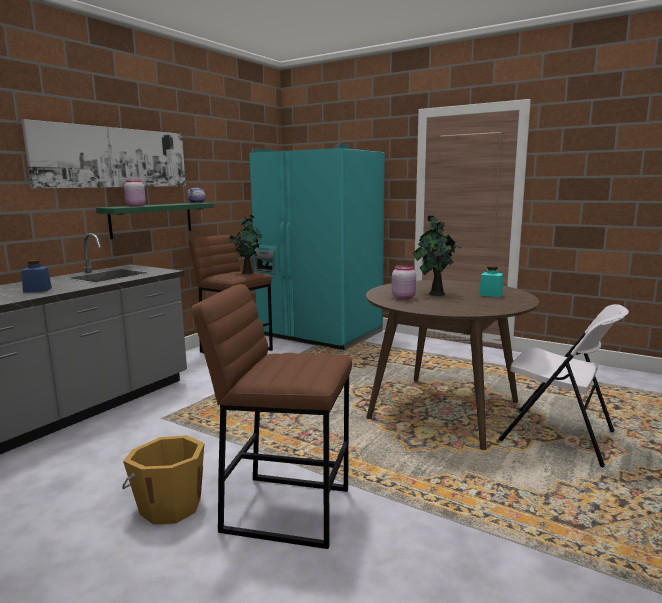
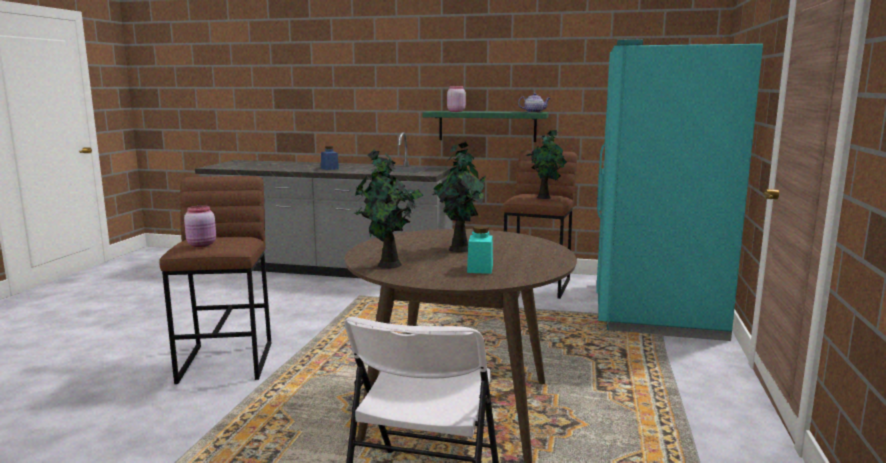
camera: 70 degrees right, 0 degrees up
(114, 157) = (452, 65): picture -> none
(170, 506) = (229, 327): orange bucket -> none
(403, 297) = (426, 240): pink jar -> pink jar (202, 244)
(478, 308) = (388, 265): none -> potted plant

